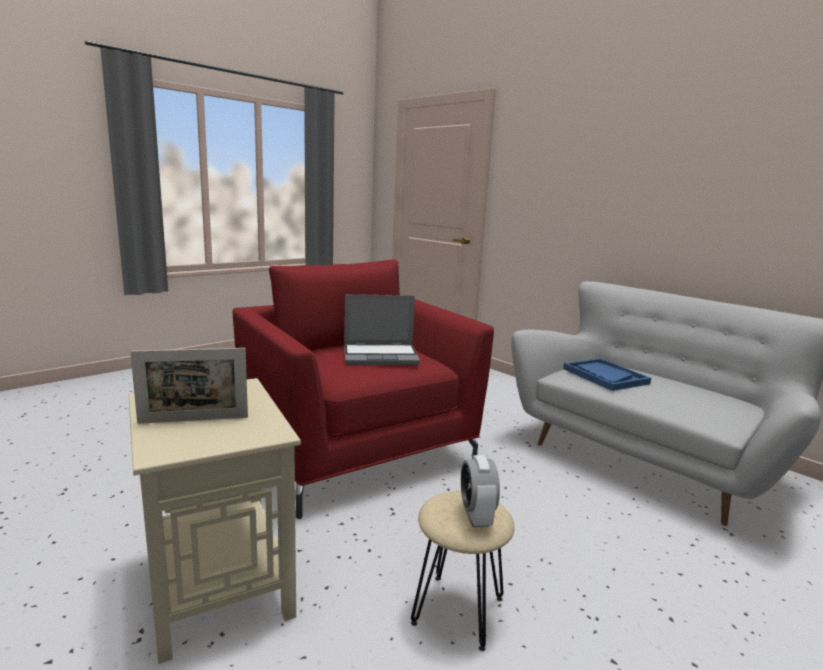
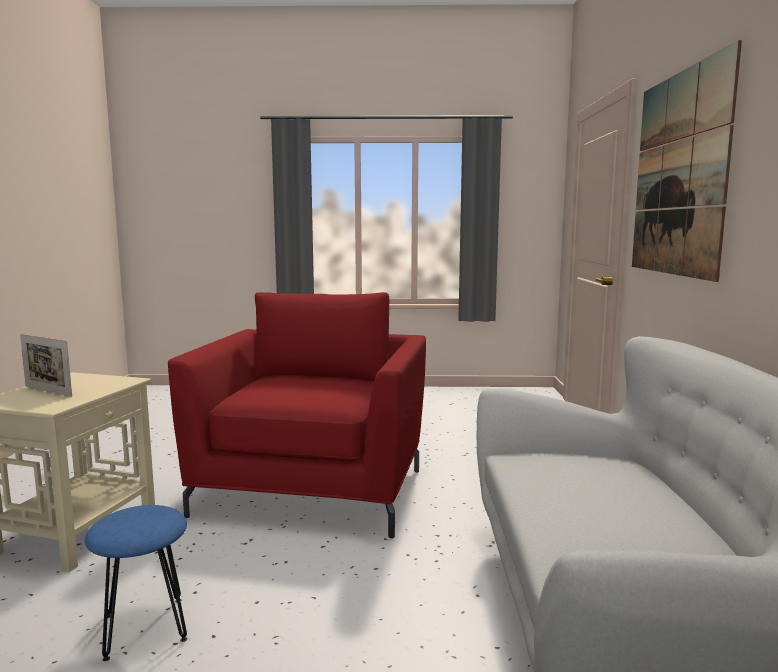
camera: 45 degrees right, 5 degrees down
(381, 356) = (310, 388): laptop -> none
(459, 611) = (144, 628): beige stool -> blue stool
(476, 516) = (130, 526): alarm clock -> none
(565, 168) = (679, 174): none -> picture
(605, 376) = (570, 471): blue tray -> none

